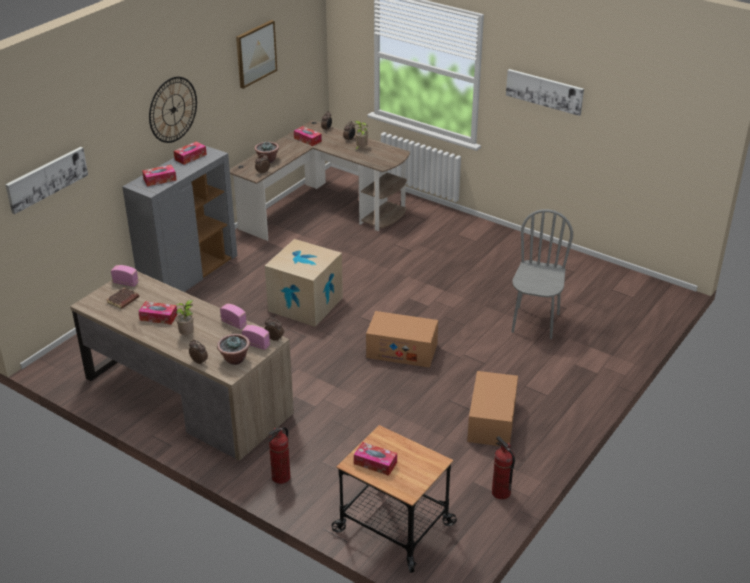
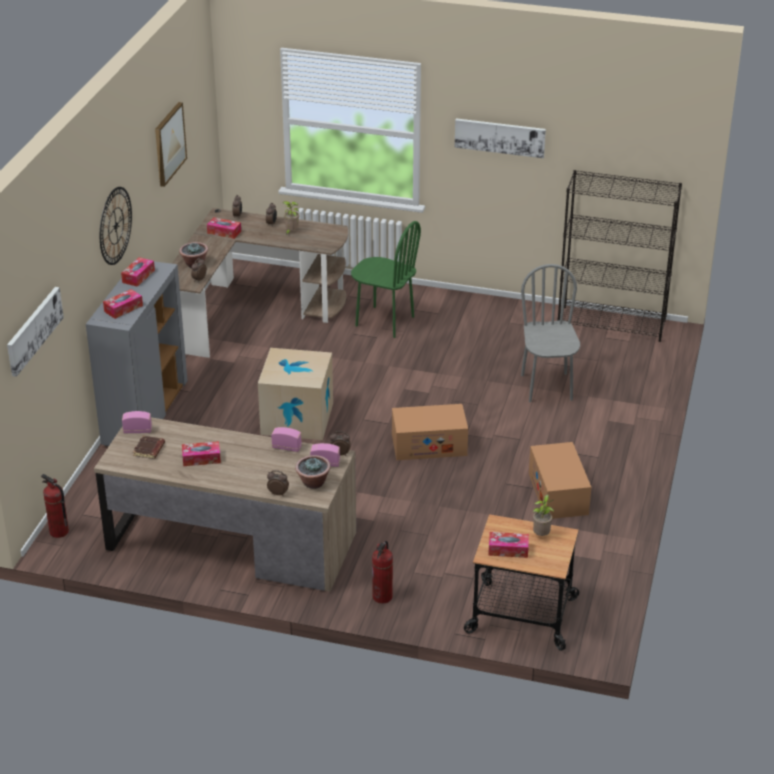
camera: 20 degrees left, 0 degrees up
(188, 335) = (246, 470): potted plant -> potted plant (541, 535)
(425, 239) = (384, 321): none -> green chair
(500, 493) = (603, 559): fire extinguisher -> fire extinguisher (58, 532)
(624, 279) = (612, 324): none -> black bookcase

